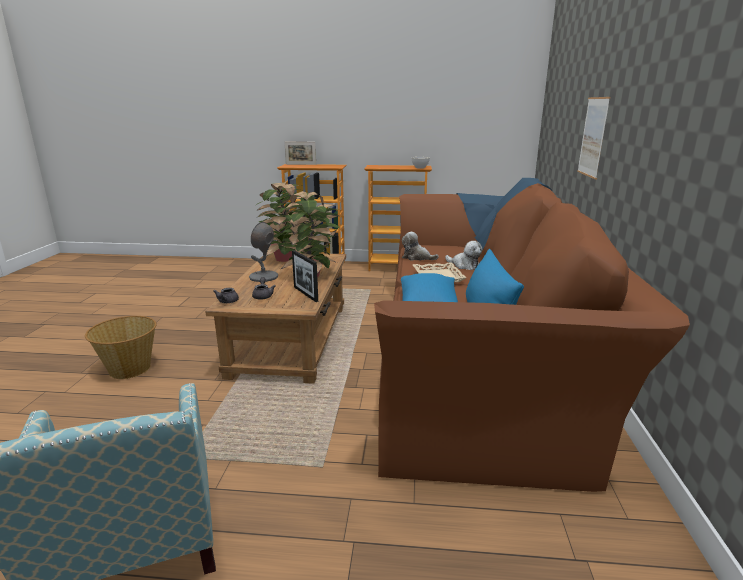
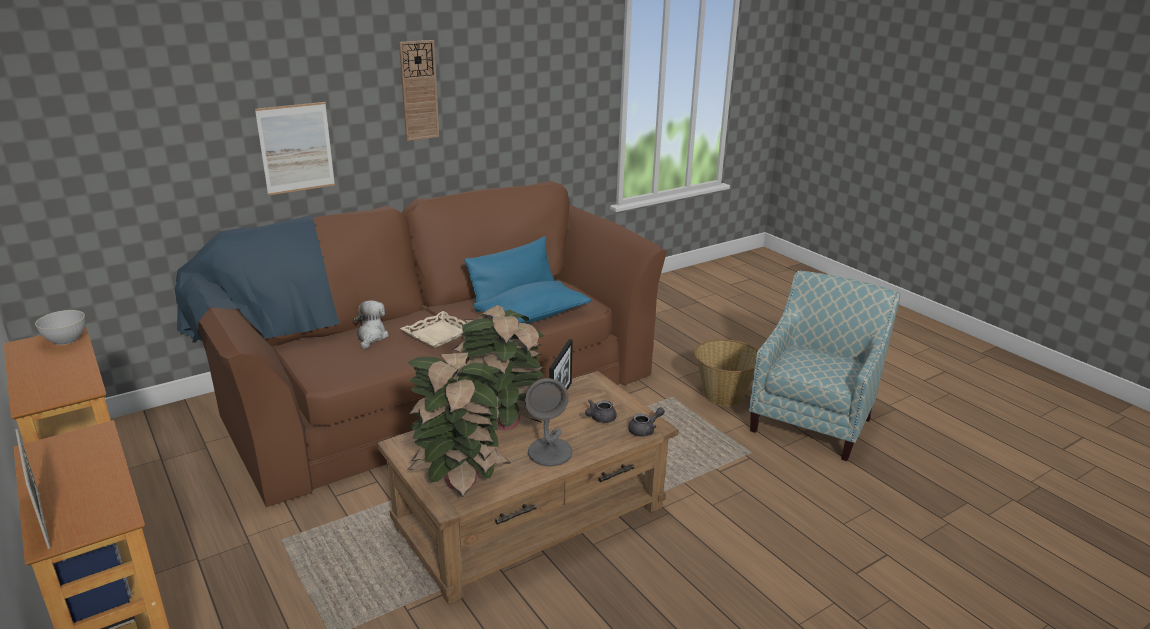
camera: 130 degrees left, 5 degrees up
(129, 368) = (745, 596): basket -> basket (723, 396)
(417, 257) = (372, 367): plush toy -> none
(653, 93) = (419, 90): none -> wall clock

